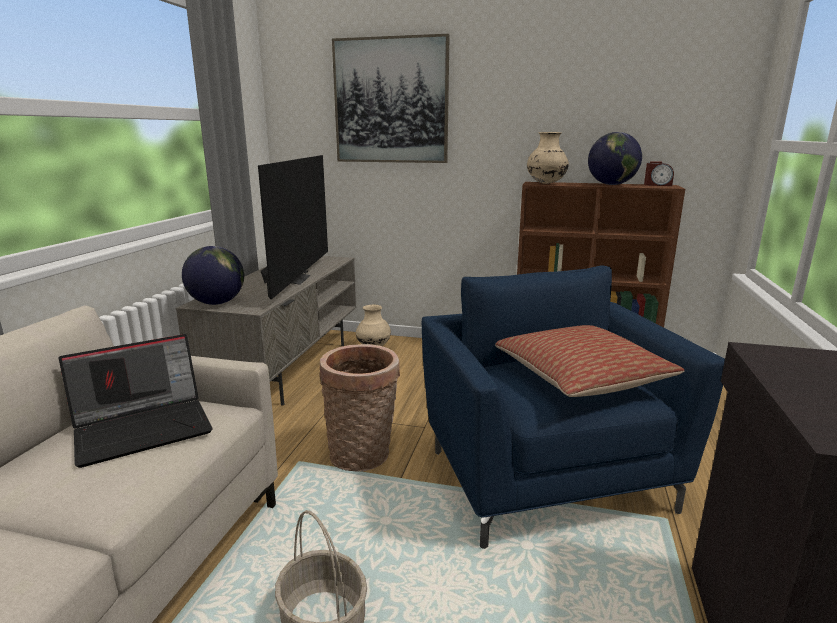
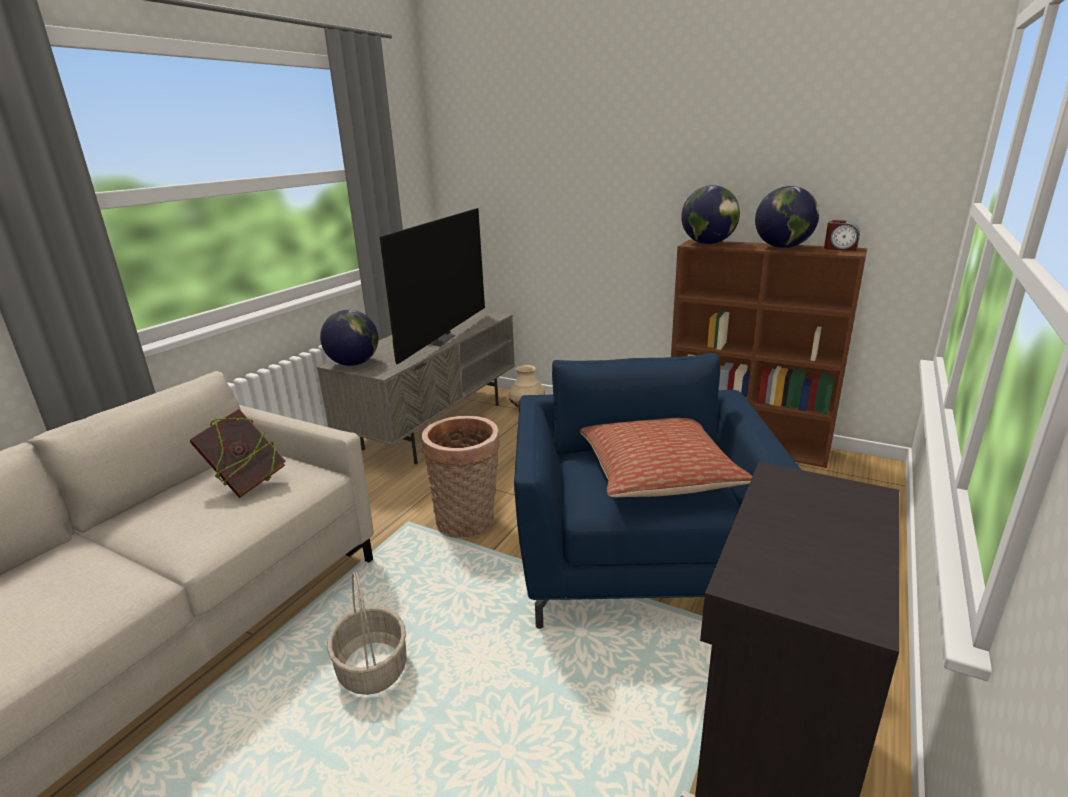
camera: 15 degrees right, 5 degrees up
(145, 427) = (247, 483): laptop -> book
(391, 101) = (549, 149): picture -> none
(545, 183) = (707, 243): beige vase -> globe

